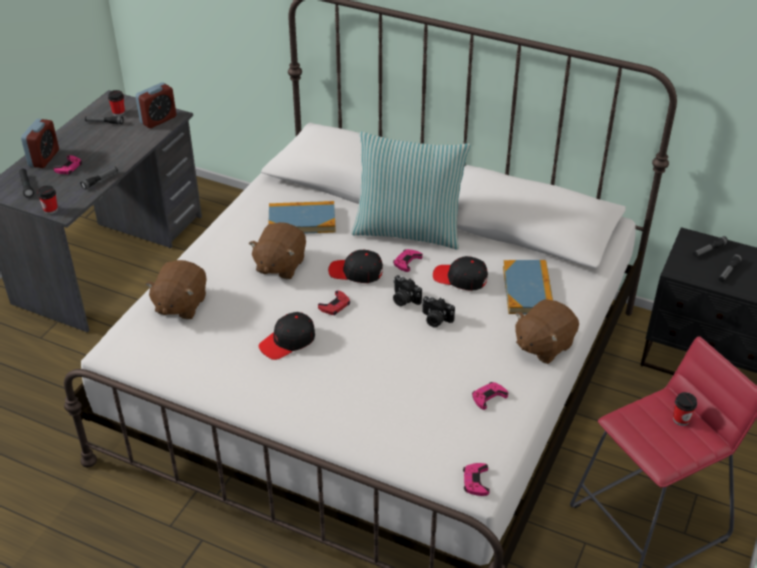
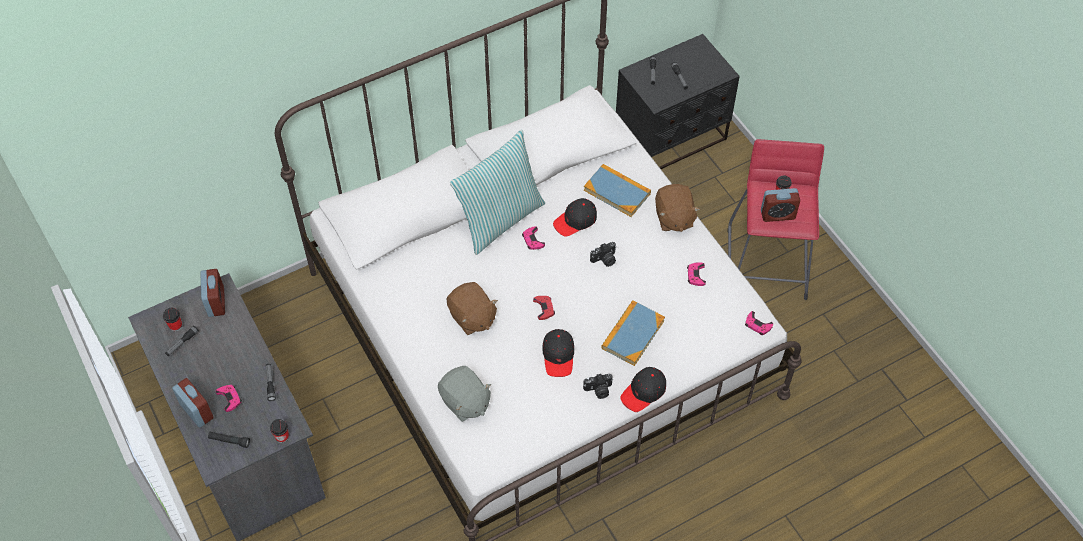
camera: 55 degrees left, 15 degrees up
(180, 304) = (465, 402): brown plush toy -> grey plush toy
(302, 220) = (431, 276): book -> book (632, 334)
(356, 272) = (519, 276): black cap -> black cap (644, 392)
(404, 299) = (570, 265): camera -> camera (598, 390)
(648, 430) = (777, 215): none -> alarm clock

